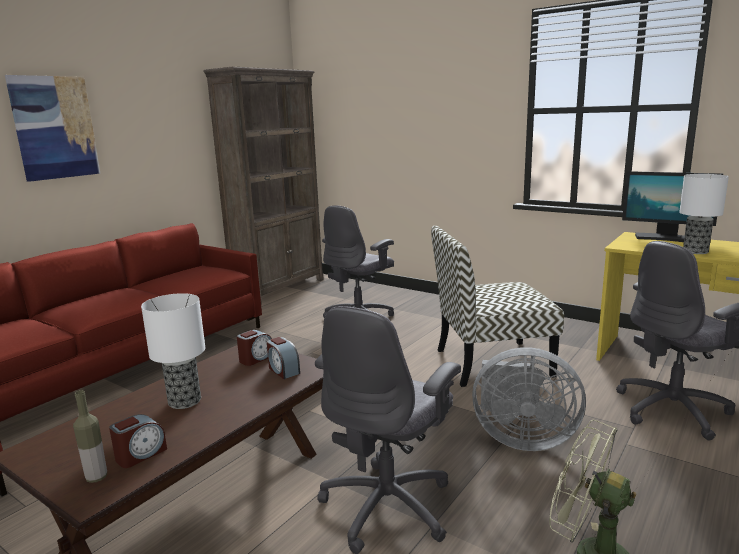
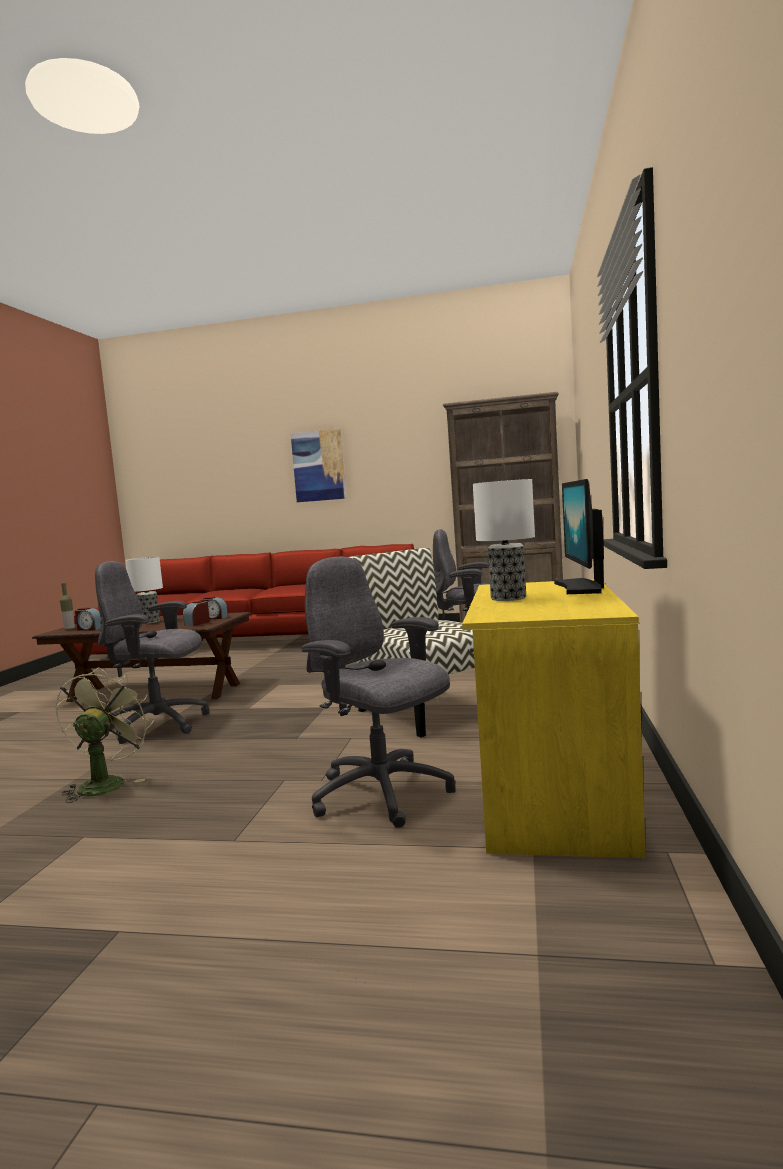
camera: 65 degrees right, 10 degrees down
(521, 438) = (270, 743): grey fan -> none

